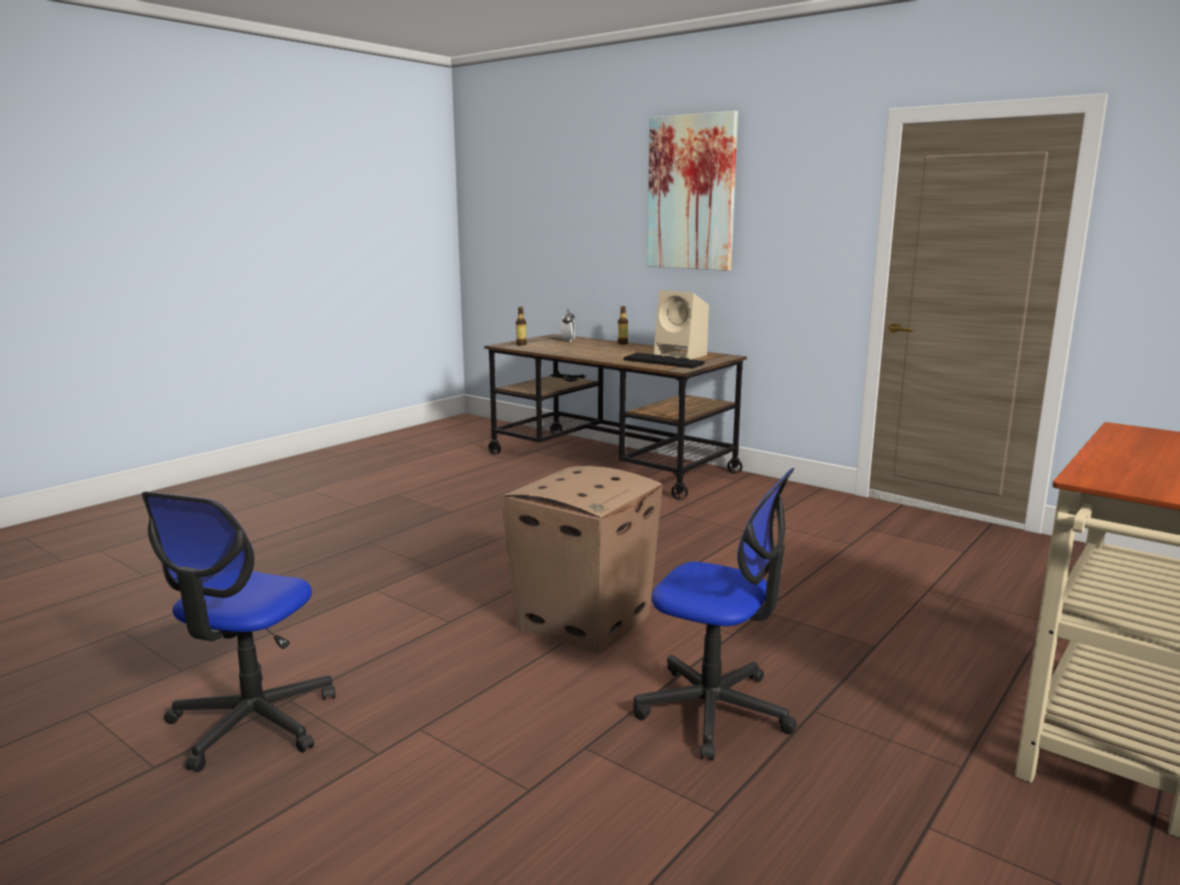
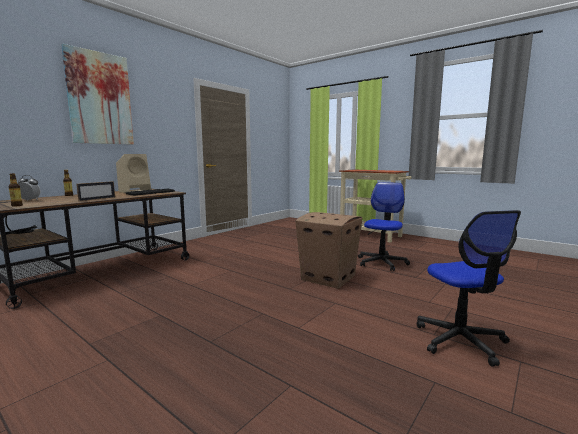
camera: 90 degrees left, 5 degrees down
(252, 723) = (460, 340): office chair -> office chair turned 60 degrees clockwise
(581, 354) = (97, 199): none -> picture frame

